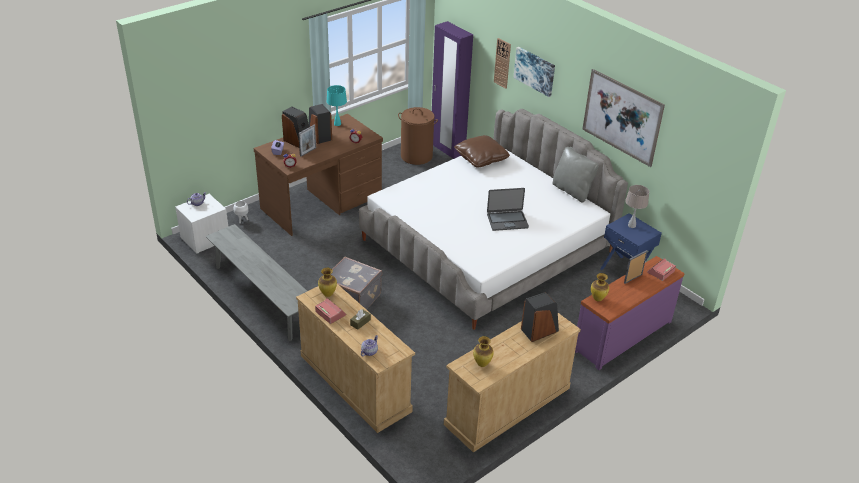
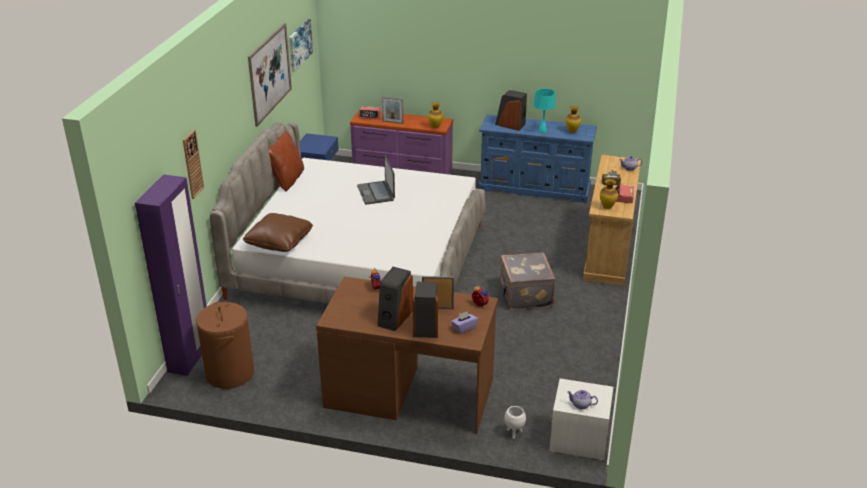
camera: 125 degrees left, 5 degrees down
(262, 297) = (597, 343): grey bench -> none
(337, 124) = (351, 319): turquoise table lamp -> turquoise table lamp (542, 131)
(507, 221) = (376, 193): laptop -> laptop turned 150 degrees counterclockwise
(507, 406) = (535, 188): beige dresser -> blue dresser
(535, 71) = (216, 126): picture -> picture (299, 44)
(572, 191) = (287, 180): grey pillow -> brown pillow
(632, 225) = (311, 145): beige table lamp -> none

